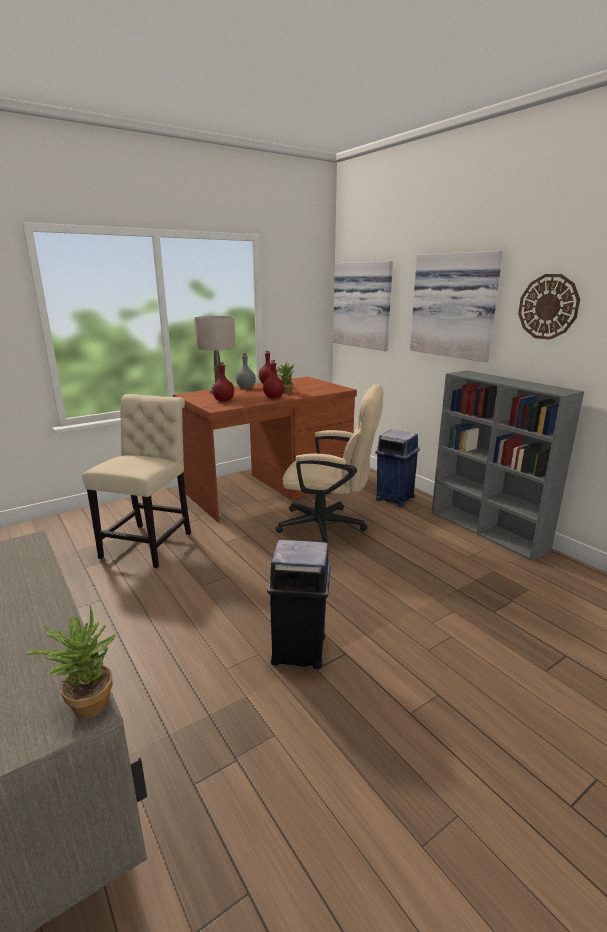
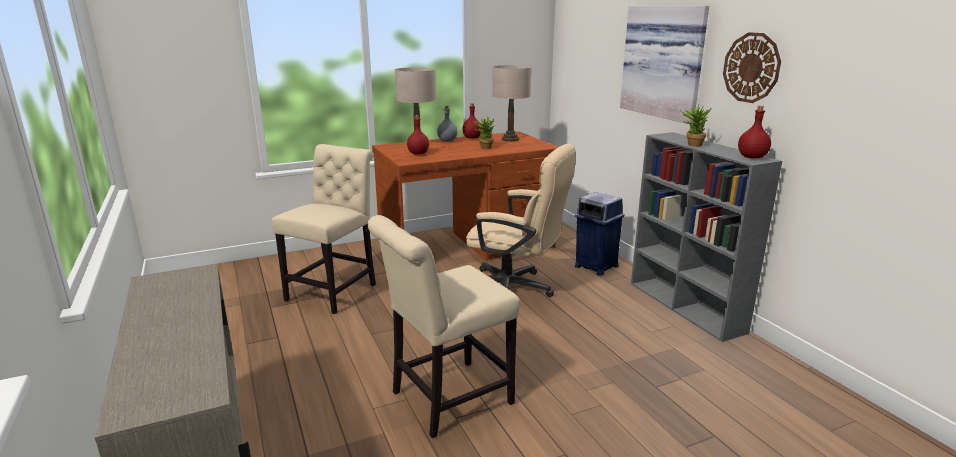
camera: 10 degrees right, 0 degrees up
(86, 702) = (207, 390): potted plant -> potted plant (691, 144)
(274, 397) = (470, 152): red bottle -> red bottle (751, 157)
(300, 649) = (446, 400): blue trash can -> beige chair
(305, 384) = (510, 139): none -> beige table lamp
(364, 305) = (580, 57): picture -> none

